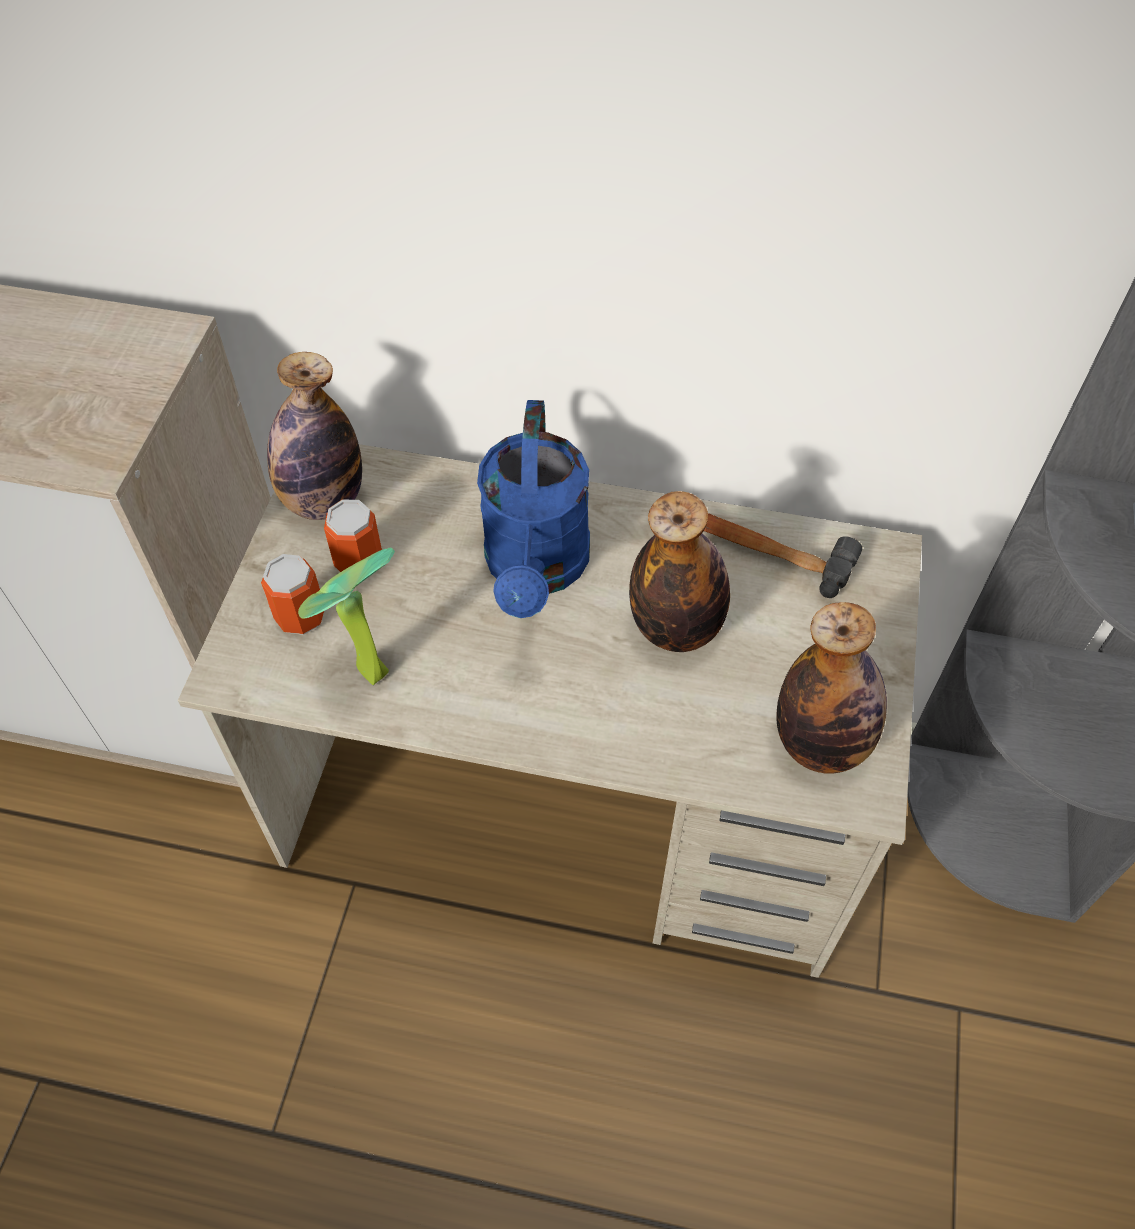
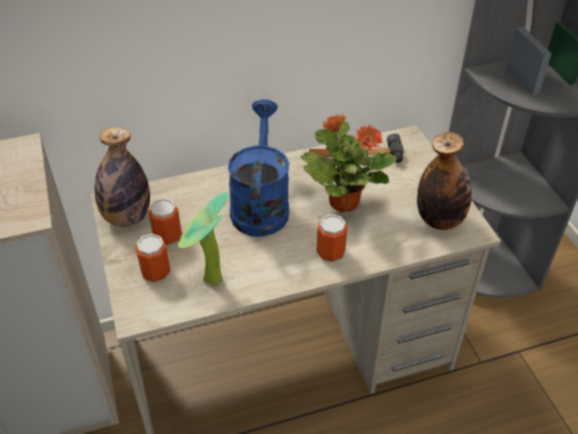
camera: 30 degrees left, 10 degrees down
(536, 570) = (260, 204): blue watering can -> blue watering can turned 150 degrees counterclockwise
(586, 713) = (330, 252): none -> can
(676, 628) = (343, 201): bottle -> potted plant

